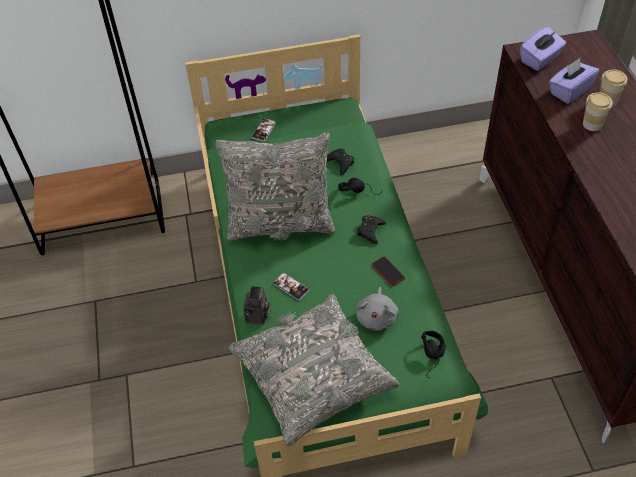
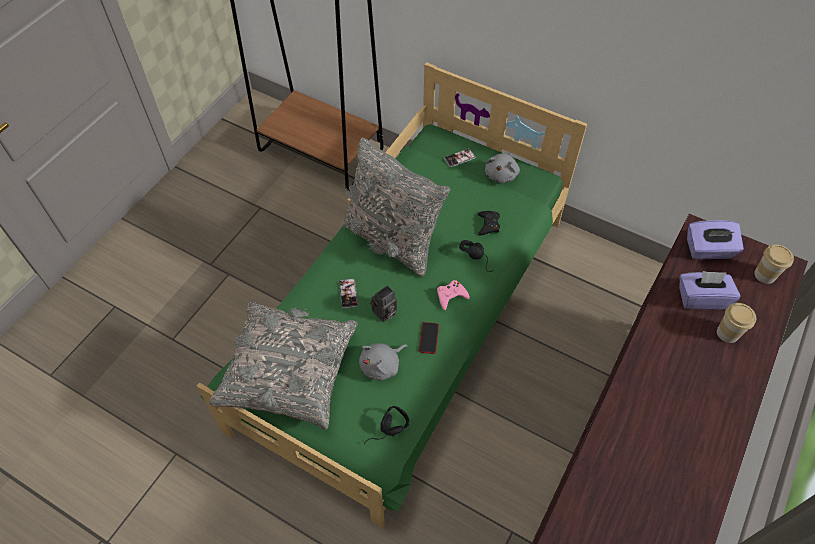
camera: 40 degrees right, 5 degrees up
(258, 317) = (303, 298): camera -> camera (384, 313)
(308, 122) = (501, 174): none -> grey plush toy
(370, 231) = (451, 296): black game controller -> pink game controller
(592, 124) = (685, 343): cup -> cup (765, 275)

